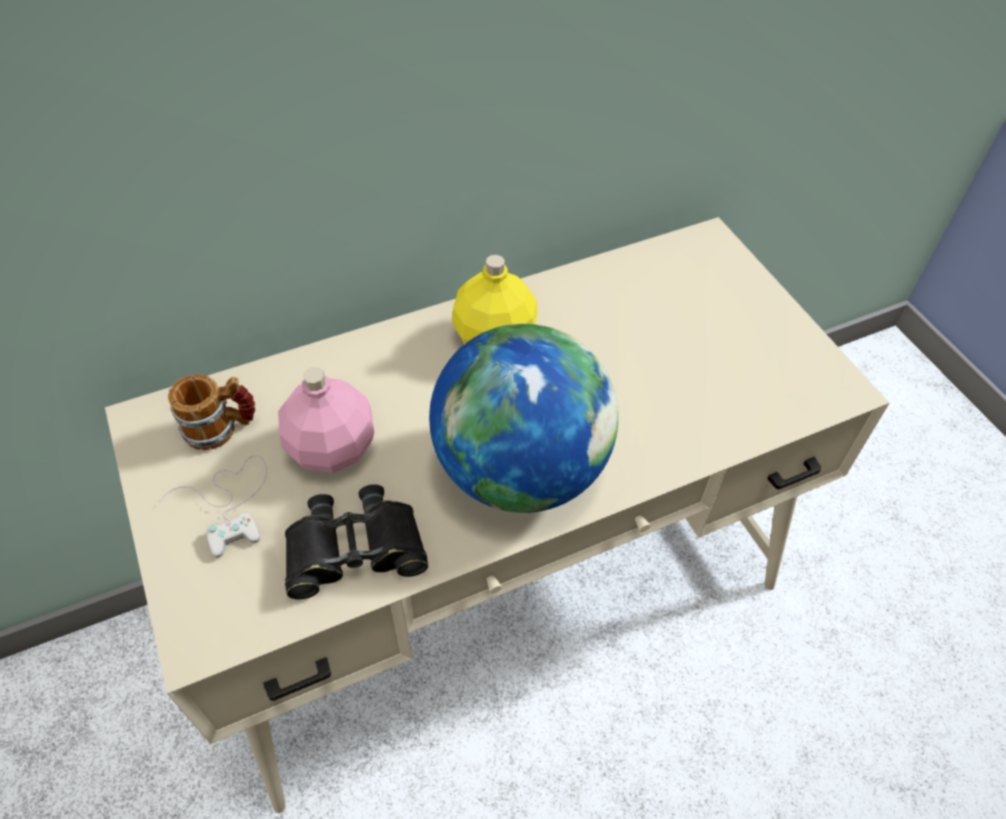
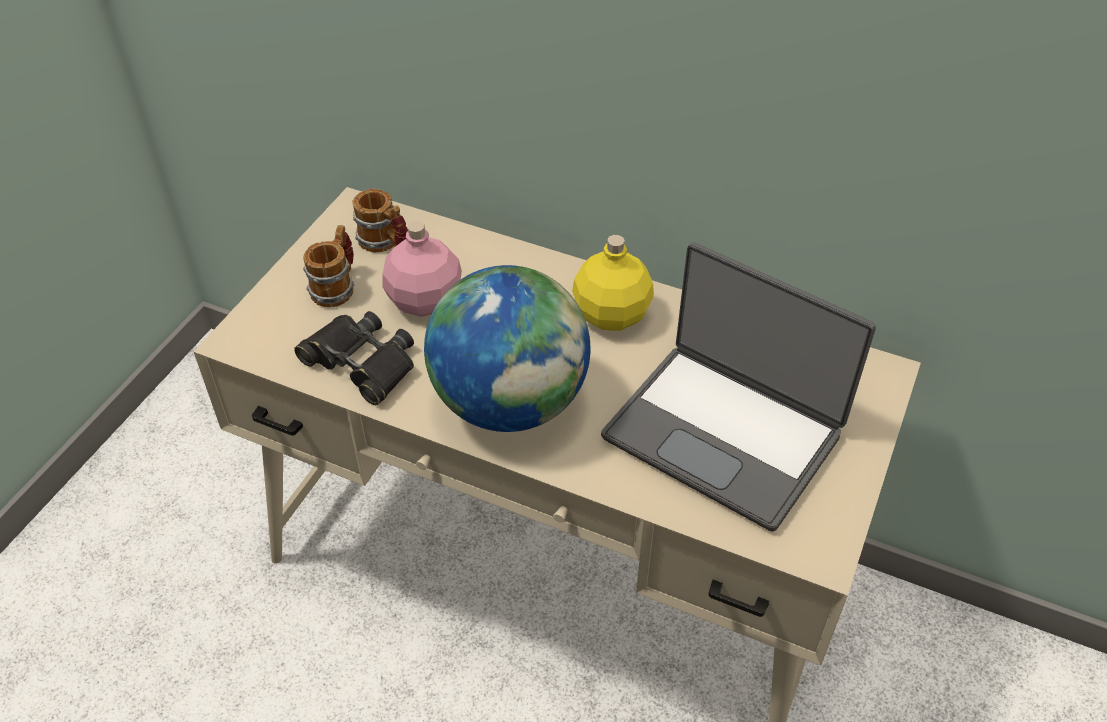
camera: 50 degrees right, 5 degrees down
(231, 503) = (337, 286): white game controller -> mug
(685, 360) = (724, 433): none -> laptop

